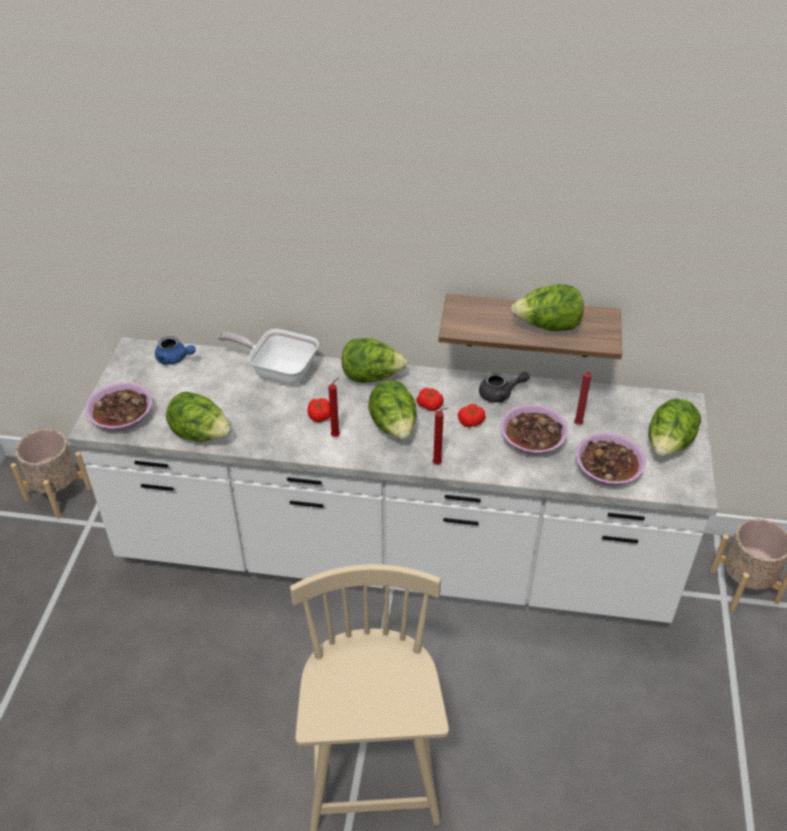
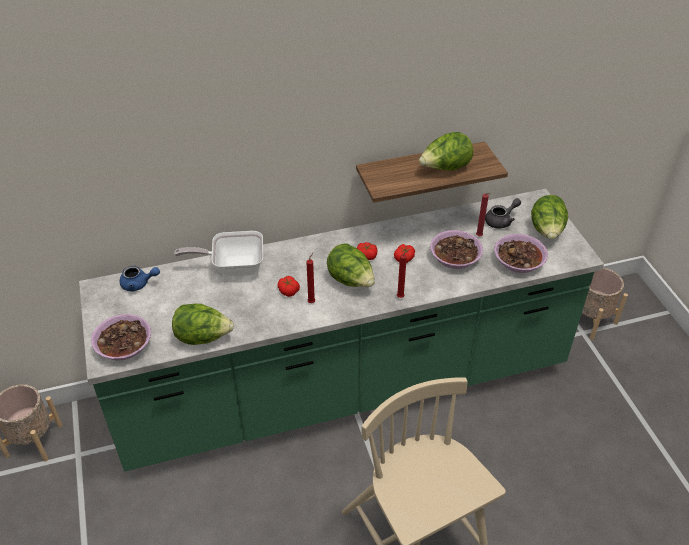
camera: 25 degrees left, 0 degrees up
(371, 377) = (309, 248): lettuce -> none
(393, 556) = (344, 388): white counter -> green counter
(500, 394) = (412, 232): grey teapot -> grey teapot (501, 221)

